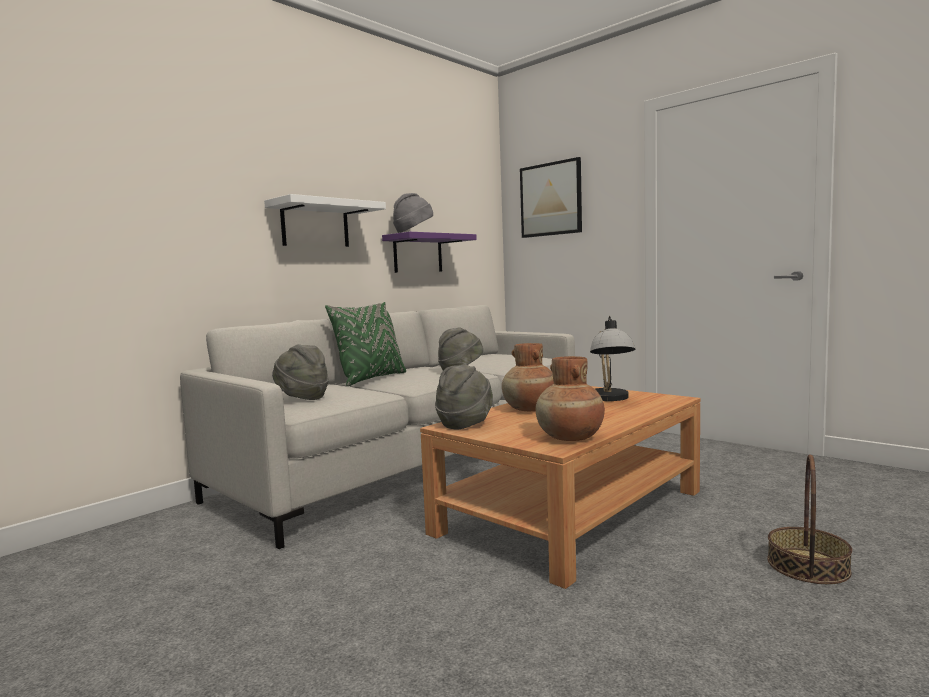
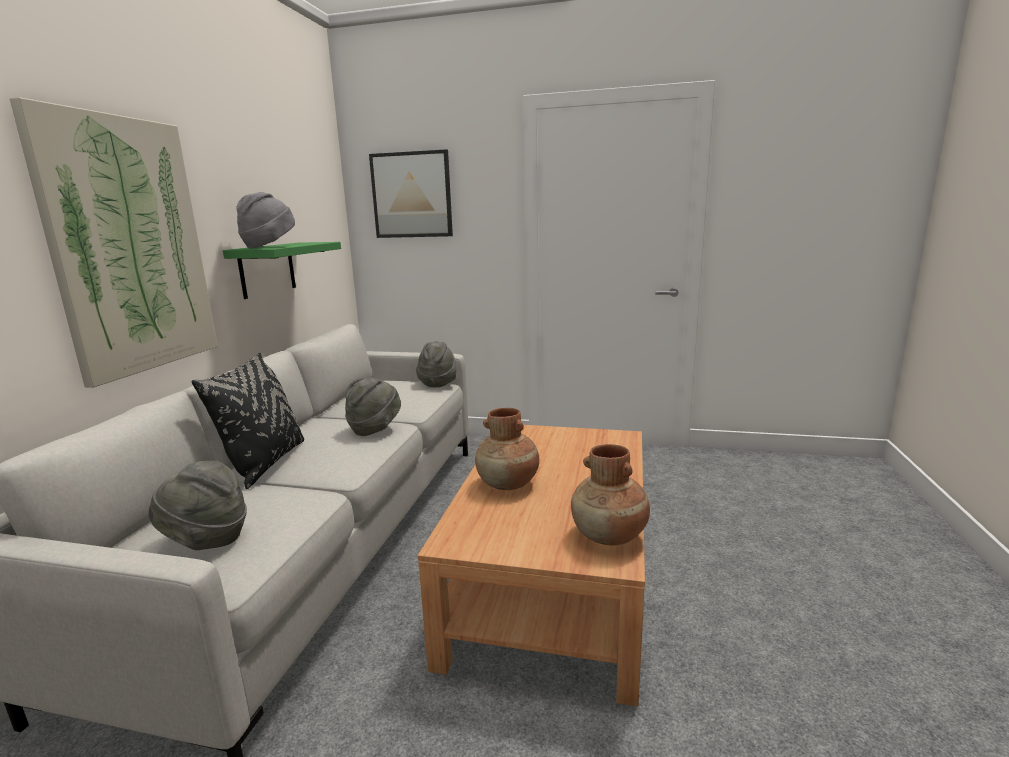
camera: 30 degrees left, 10 degrees up
(315, 225) = (130, 247): white shelf -> picture
(371, 379) = (265, 463): green pillow -> black pillow
(418, 254) = (267, 269): purple shelf -> green shelf
(465, 424) = (466, 532): grey hat -> grey hat (438, 382)
(610, 399) = (567, 448): table lamp -> none
(808, 566) = (785, 591): basket -> none

